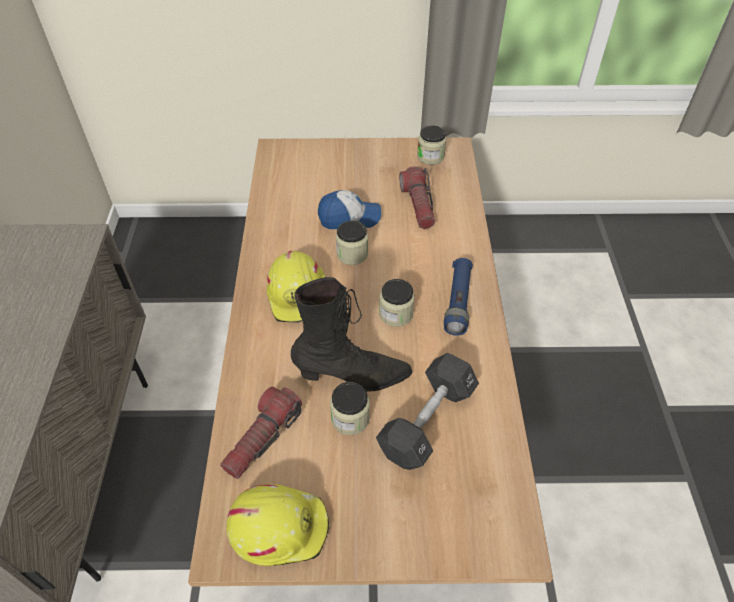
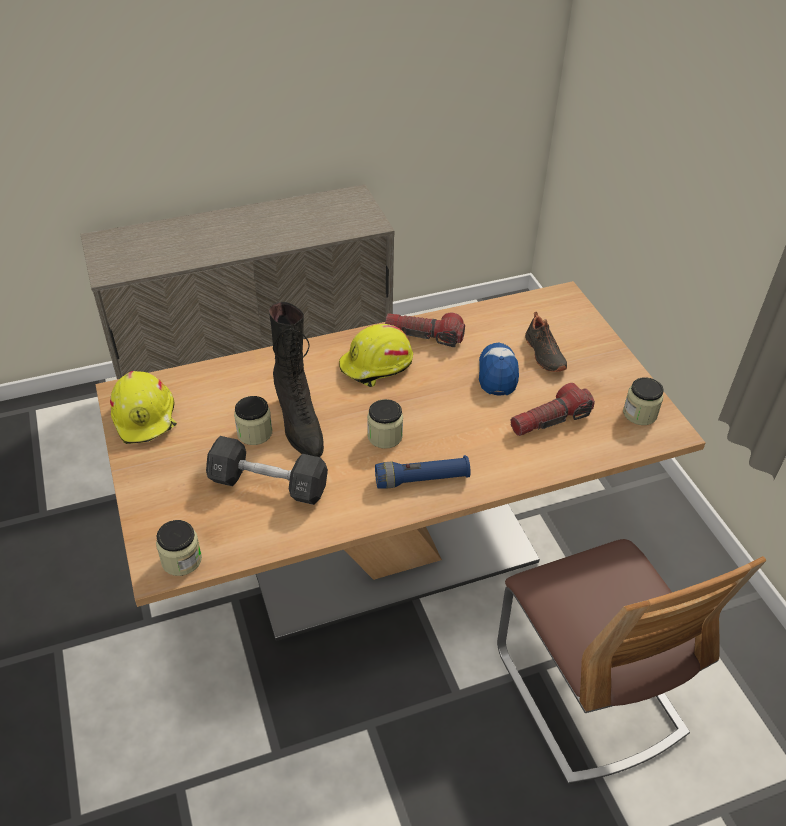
camera: 70 degrees right, 5 degrees down
(262, 438) = (219, 386): flashlight -> flashlight (424, 336)
(340, 184) = (543, 354): none -> black shoe
(349, 217) = (498, 373): cap -> cap turned 150 degrees counterclockwise
(352, 254) = (447, 387): jar -> jar (181, 560)
(532, 329) = (588, 691): none -> chair

